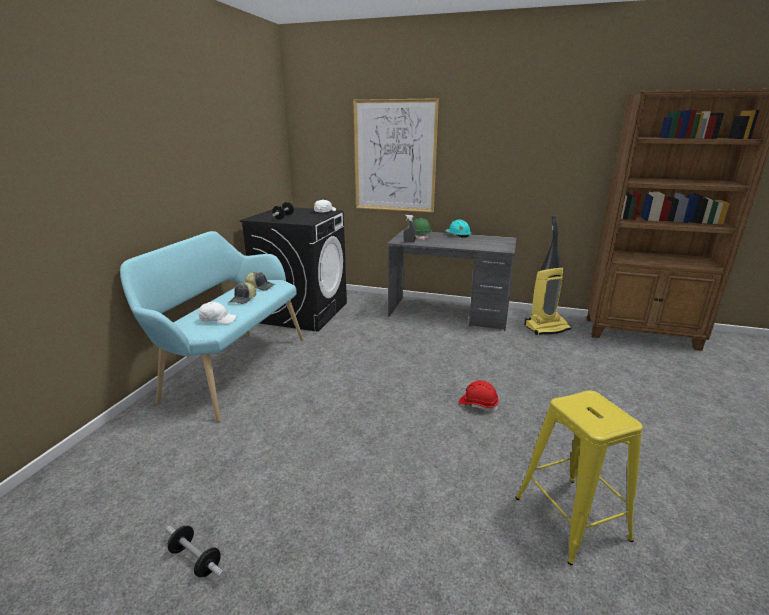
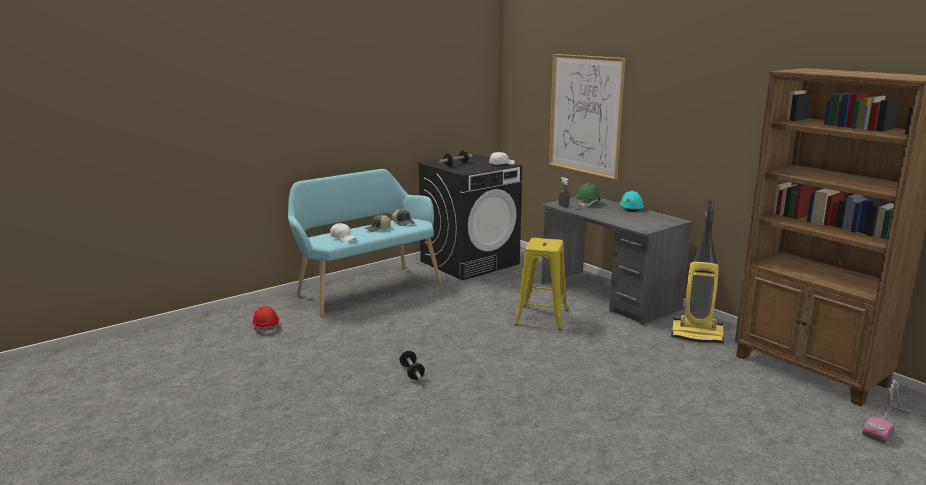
camera: 35 degrees right, 5 degrees down
(196, 560) = (242, 372): dumbbell -> dumbbell (412, 372)
(478, 404) = (515, 365): red hard hat -> red hard hat (266, 328)
(571, 518) = (471, 441): yellow stool -> yellow stool (541, 317)
(732, 358) = (887, 423): none -> vacuum cleaner

